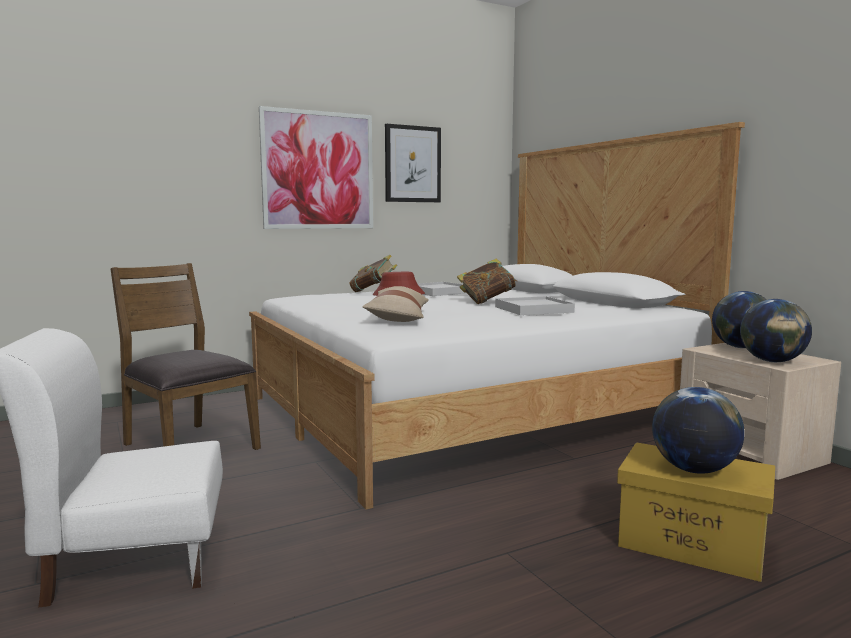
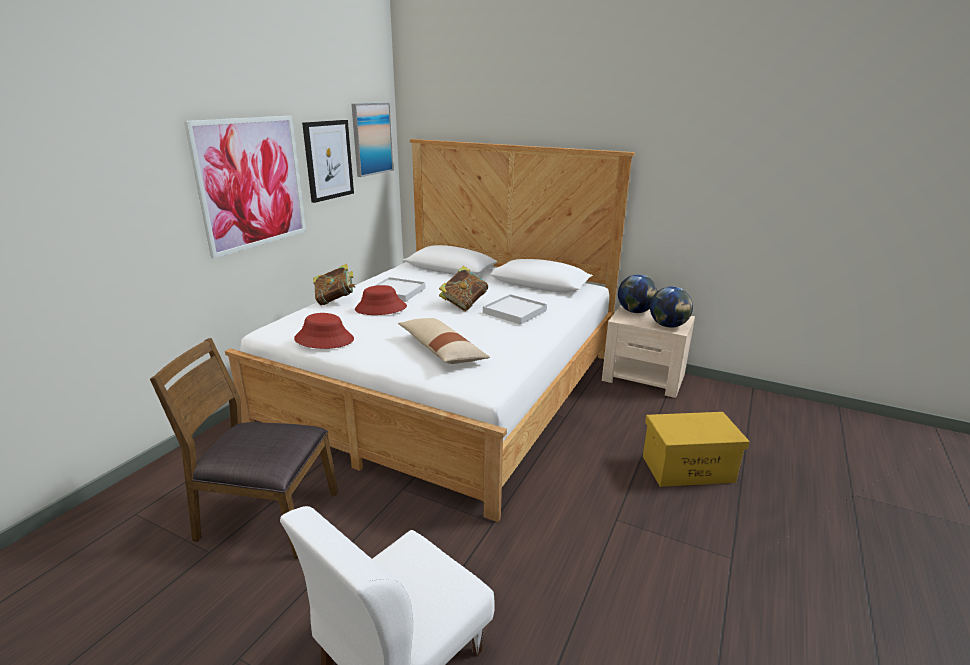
camera: 35 degrees left, 15 degrees up
(313, 302) = (324, 339): none -> red hat
(474, 152) = (371, 139): none -> picture
(694, 470) = (698, 431): globe -> none

